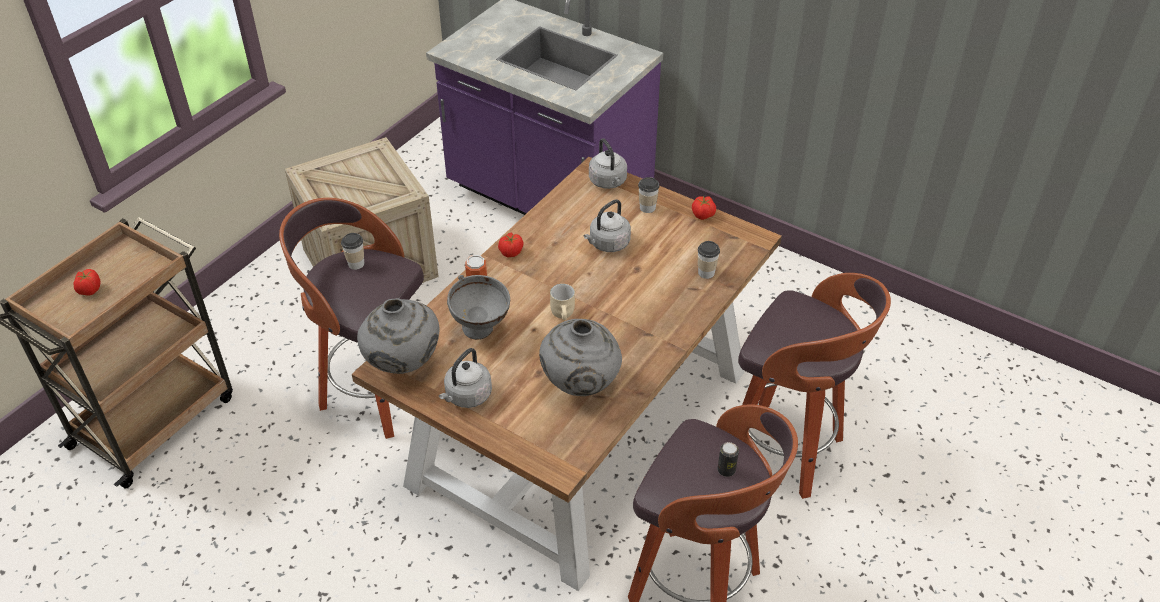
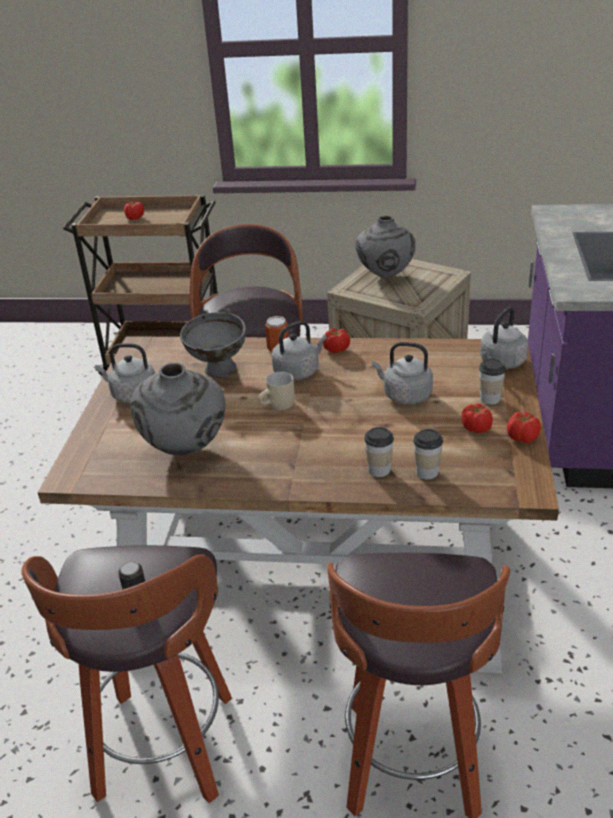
camera: 65 degrees right, 10 degrees down
(356, 264) = (264, 297): cup -> cup (379, 470)
(403, 365) = (149, 353): grey vase -> grey vase (385, 276)
(524, 285) = (298, 371): none -> grey kettle
(676, 230) = (476, 428): none -> tomato

